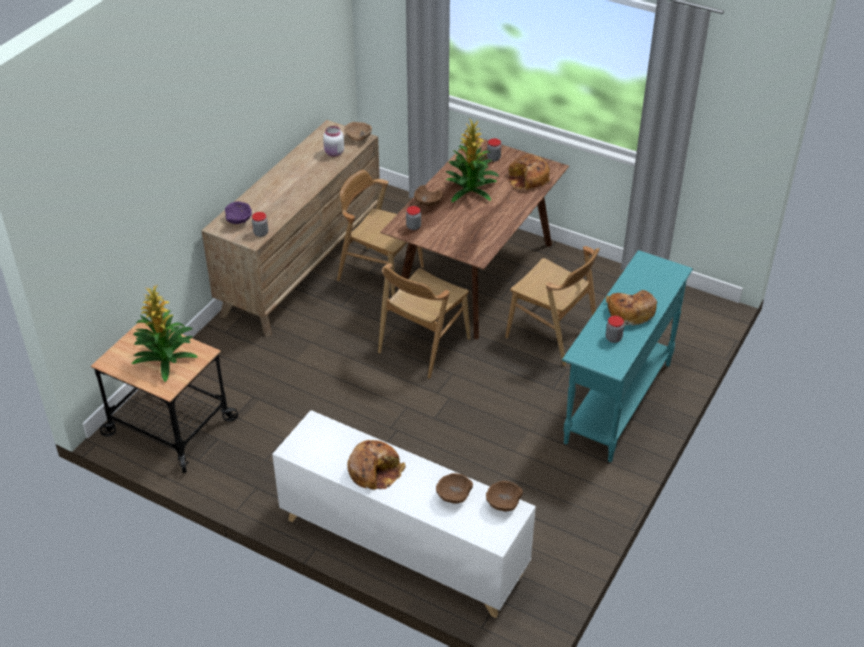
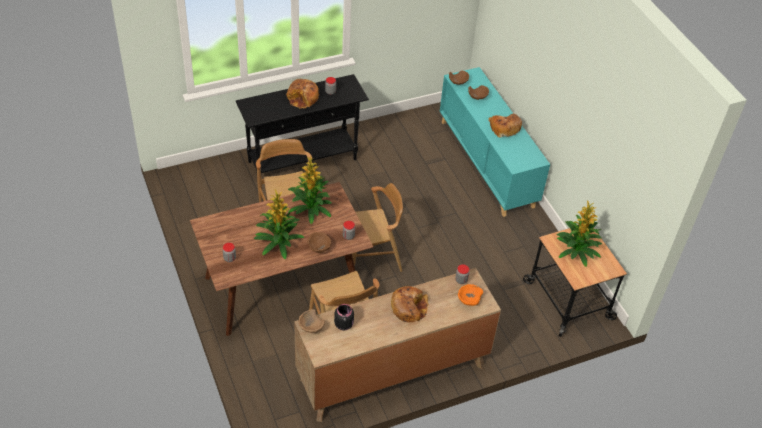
camera: 145 degrees left, 5 degrees up
(239, 221) = (468, 300): purple bowl -> orange bowl
(334, 153) = (344, 324): white jar -> black jar
(402, 546) = (486, 163): white cabinet -> turquoise cabinet
(480, 230) = (310, 208): none -> potted plant
(528, 179) = (231, 226): bread -> bread (409, 307)
(617, 403) = (303, 160): turquoise console table -> black console table

